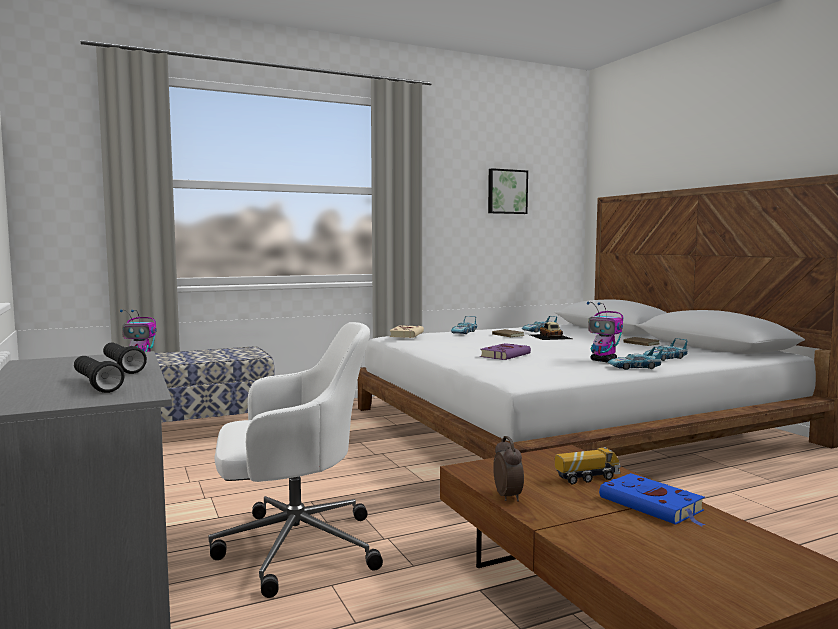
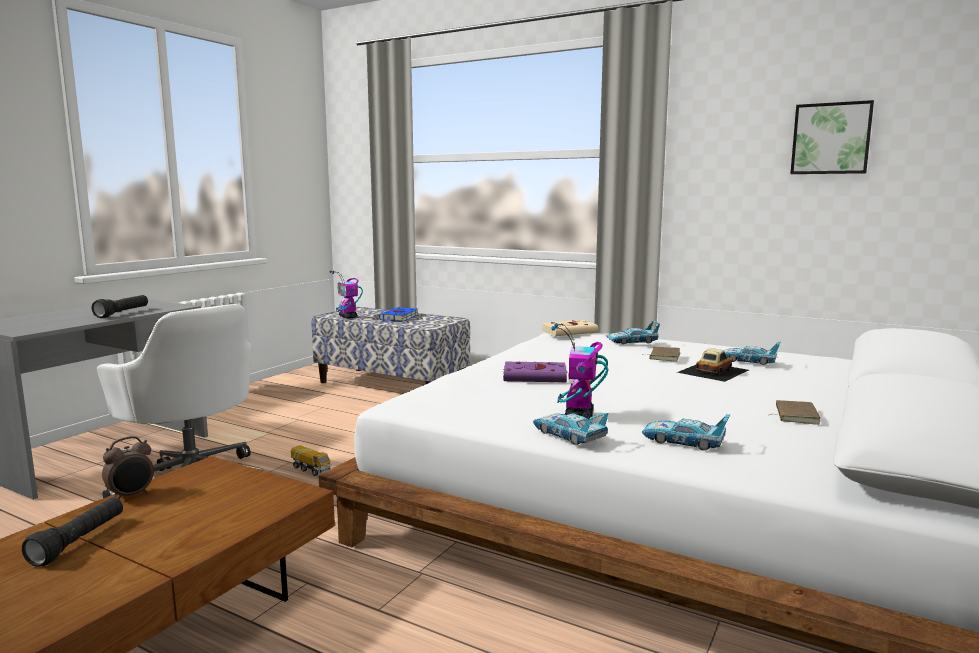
camera: 55 degrees right, 5 degrees up
(96, 385) = (56, 321): black flashlight -> black flashlight (79, 542)
(587, 478) = (207, 517): toy truck -> toy truck (311, 470)
(653, 505) = (126, 563): blue book -> blue book (399, 318)

